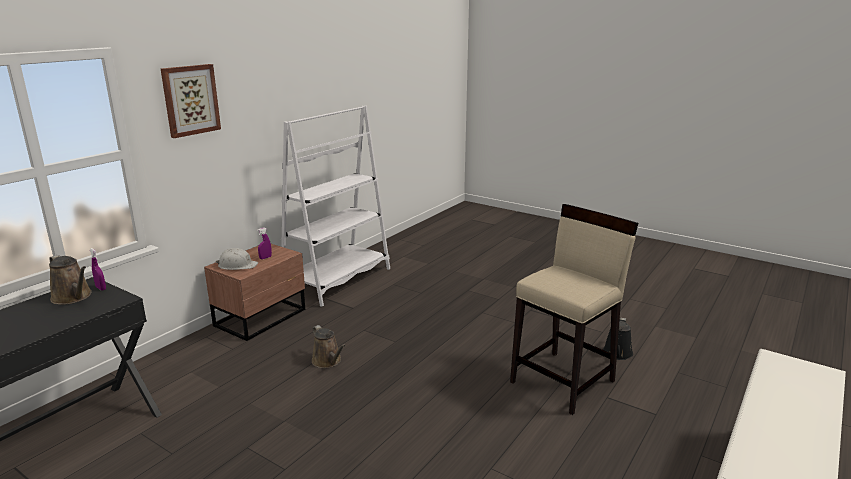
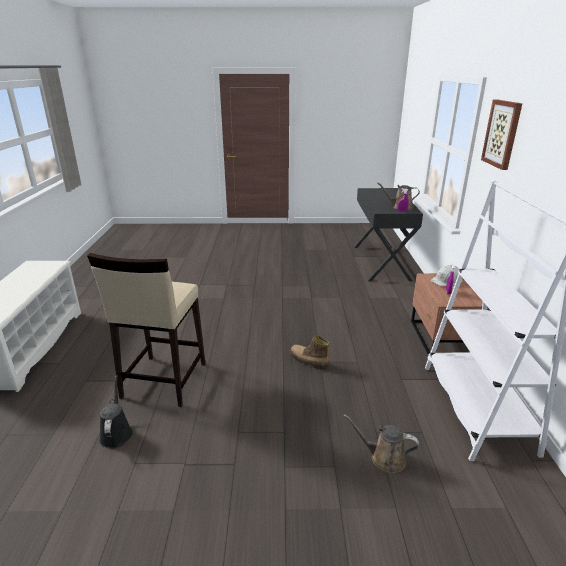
camera: 145 degrees right, 5 degrees up
(328, 361) = (340, 330): brown watering can -> brown watering can (384, 458)
(405, 346) = (308, 361): none -> boot

